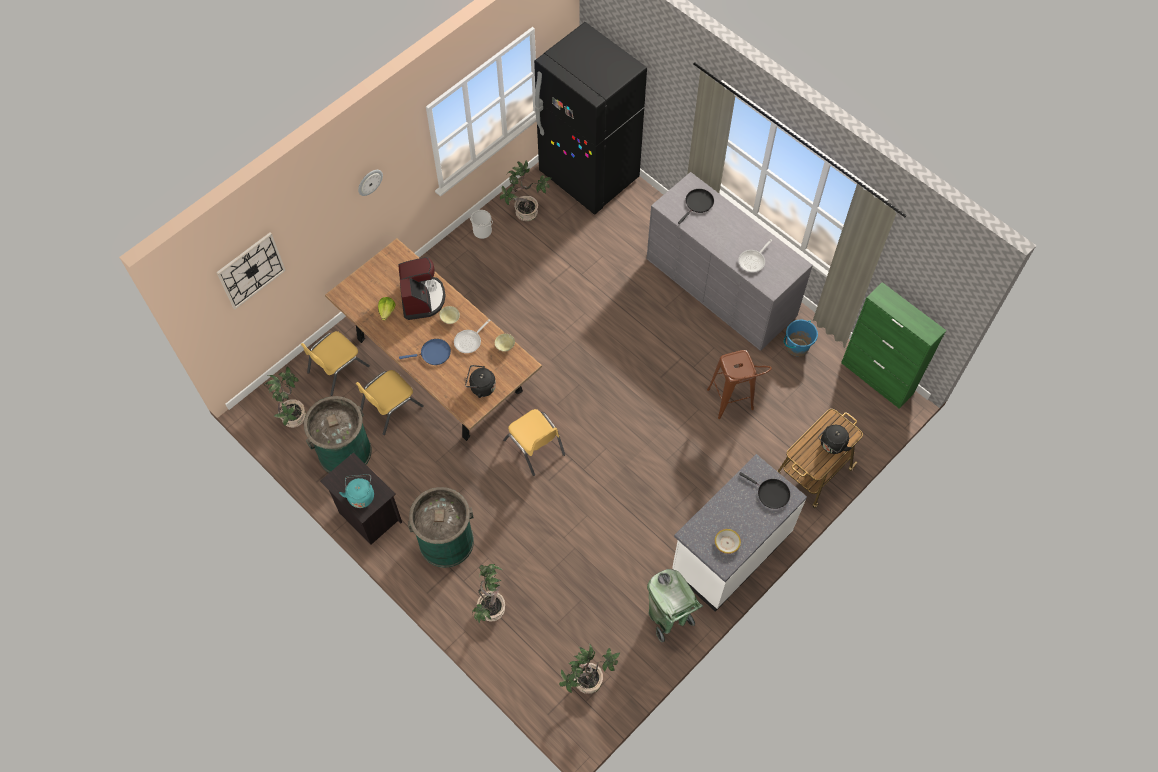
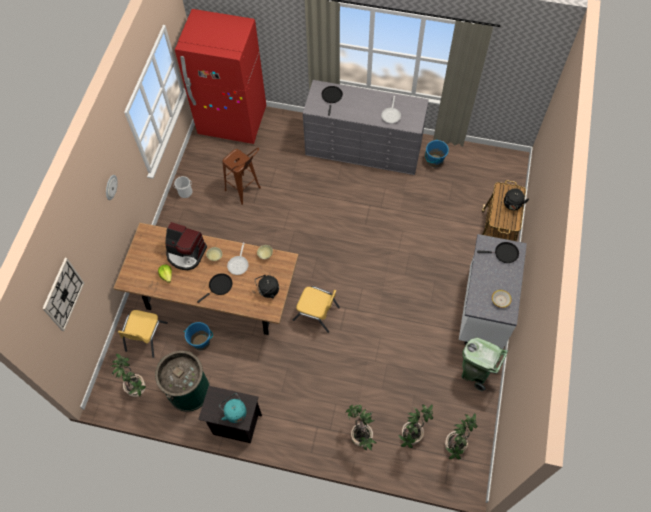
camera: 30 degrees left, 0 degrees up
(391, 407) = (201, 342): yellow chair -> blue bucket
(422, 299) = (186, 254): coffee machine -> coffee machine turned 150 degrees clockwise
(433, 354) = (219, 286): blue frying pan -> black frying pan
(446, 541) = (300, 409): green trash can -> none
(526, 213) = (207, 166): potted plant -> potted plant (412, 435)
(589, 176) = (232, 122): black fridge -> red fridge
(732, 406) = (421, 218): brown stool -> brown stool (246, 192)
(877, 378) = (493, 155): green cabinet -> none

